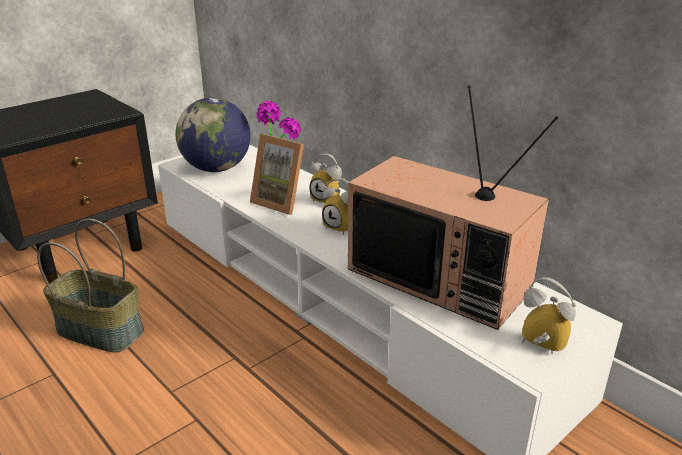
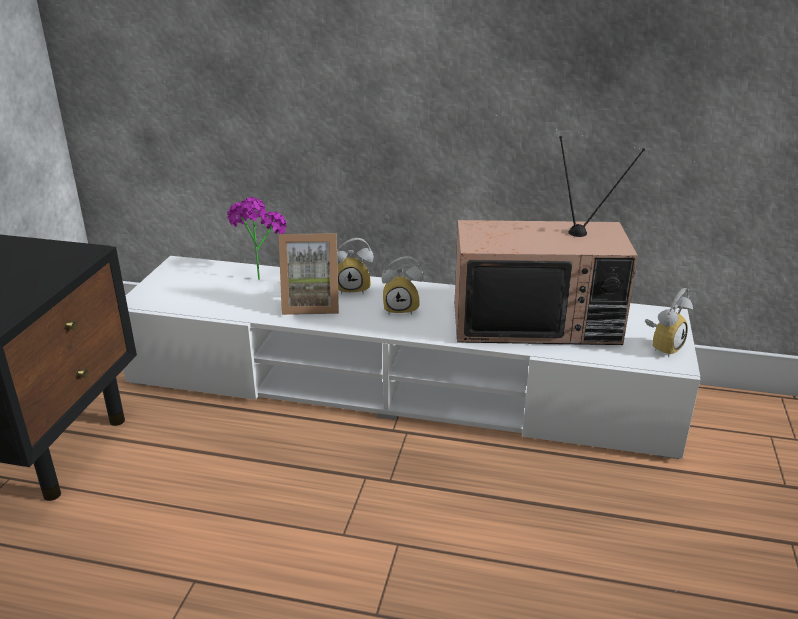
camera: 35 degrees left, 0 degrees up
(102, 330) = (192, 516): basket -> none
(217, 169) = (192, 293): globe -> none
(539, 348) = (662, 346): alarm clock -> alarm clock turned 135 degrees clockwise

